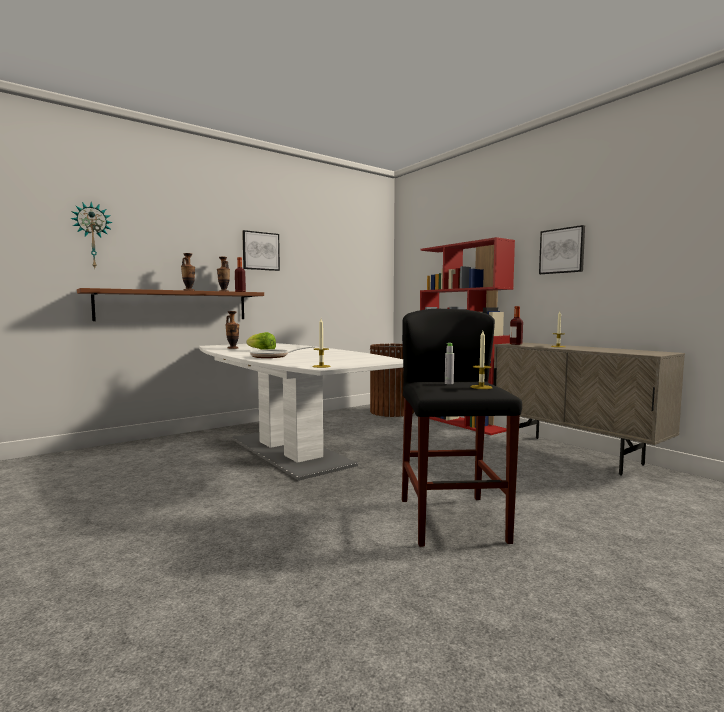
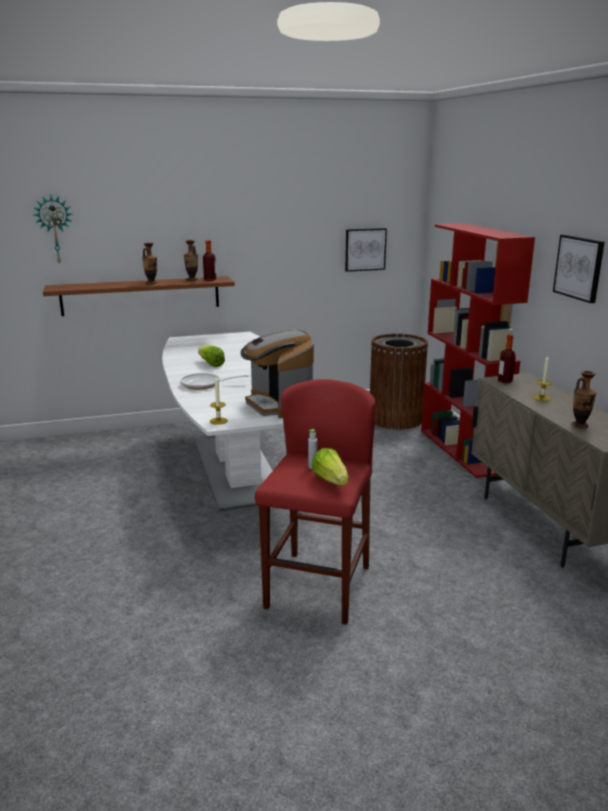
camera: 20 degrees right, 15 degrees up
(233, 348) = (192, 351): vase -> vase (579, 425)
(260, 251) = (238, 226): picture -> picture (365, 249)
(362, 359) = (279, 405): none -> coffee machine
(452, 520) = (318, 587): black stool -> red stool
(481, 387) = (331, 480): candle -> lettuce

